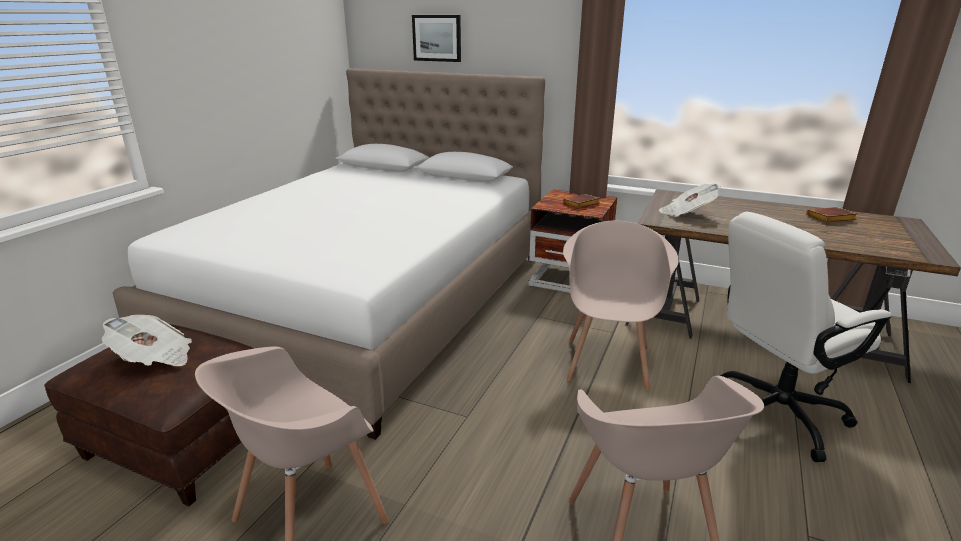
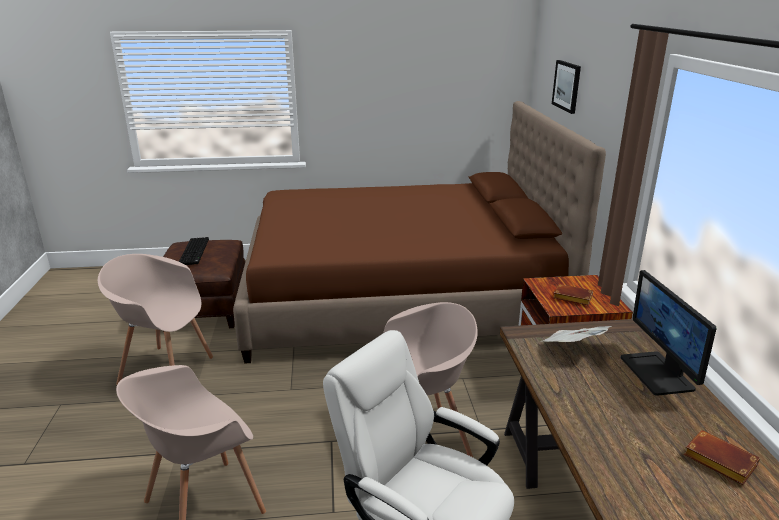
camera: 60 degrees right, 0 degrees up
(154, 358) = (195, 252): newspaper -> keyboard
(371, 301) = (400, 298): white bed -> brown bed
(730, 204) = (658, 373): none -> monitor

